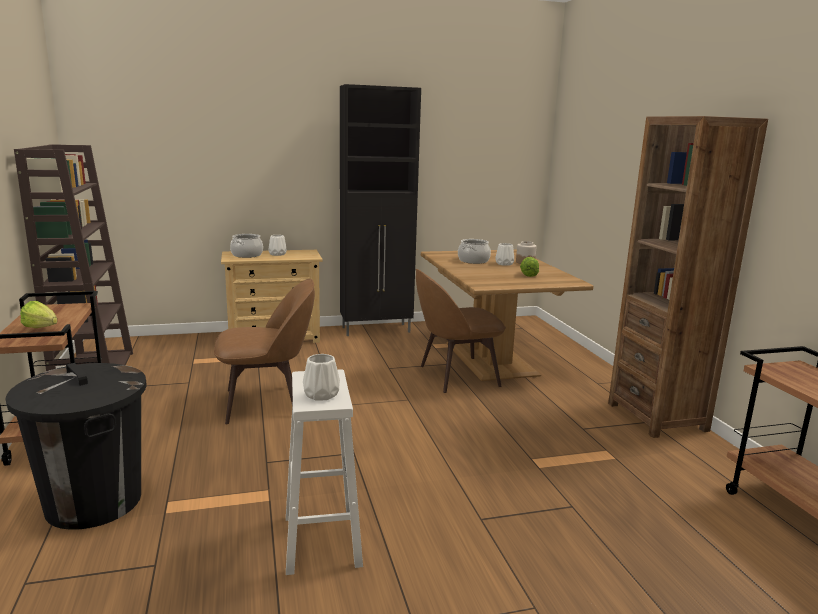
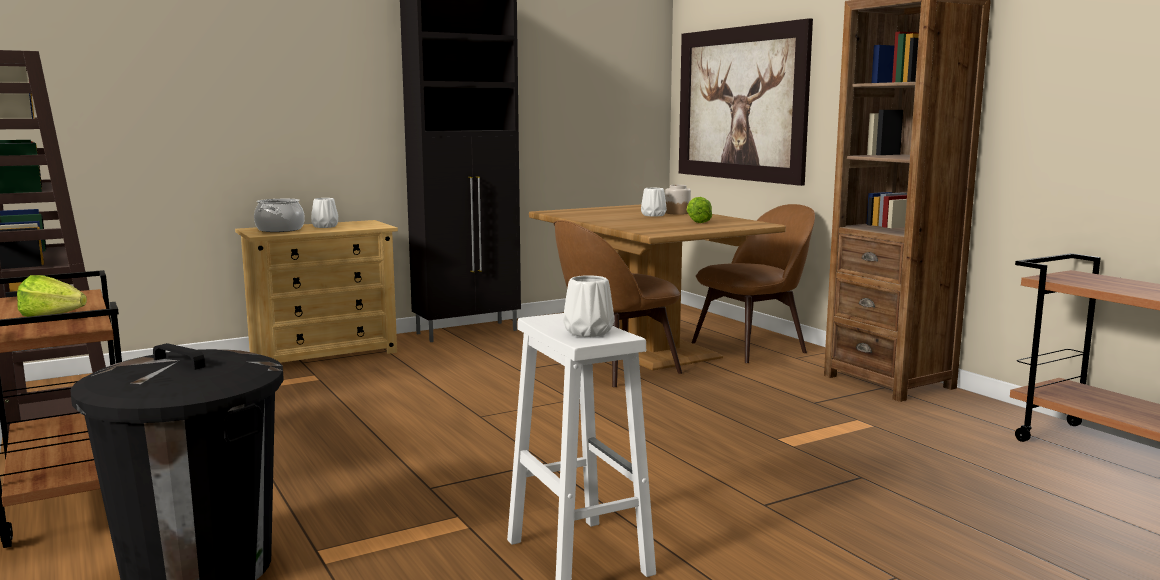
camera: 15 degrees left, 5 degrees down
(266, 403) = (375, 425): brown chair -> brown chair (752, 347)
(473, 261) = (611, 215): cooking pot -> none
(591, 179) = (740, 104): none -> picture

